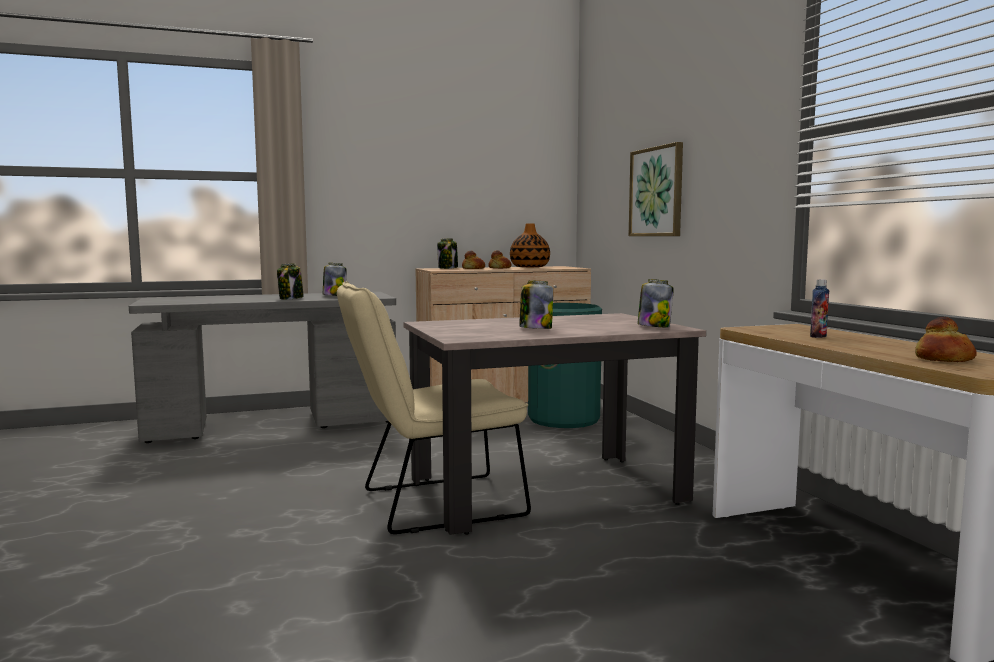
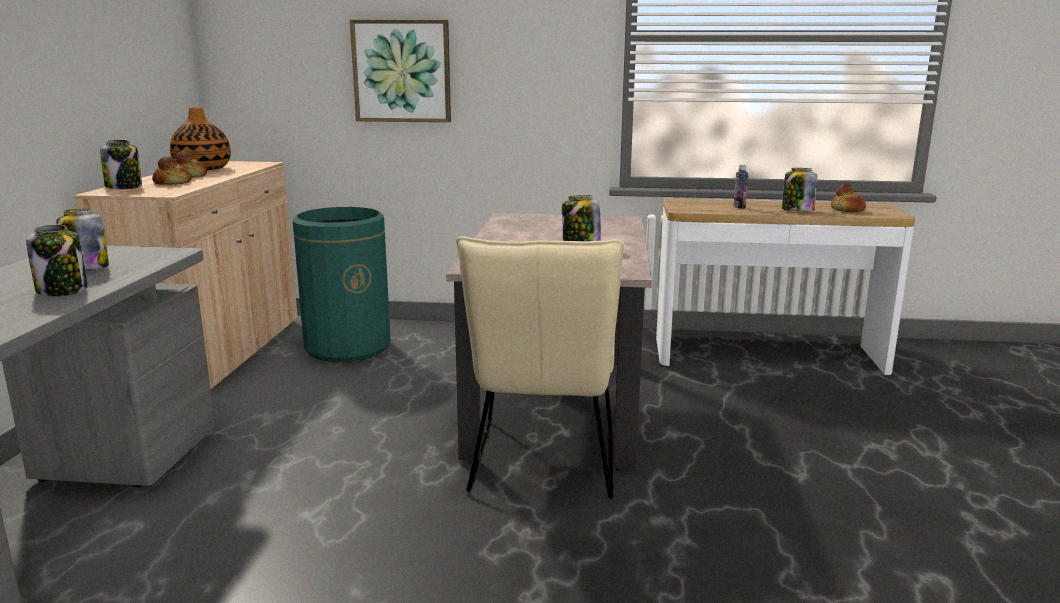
camera: 65 degrees left, 10 degrees up
(654, 326) = (607, 221): jar -> jar (797, 210)

